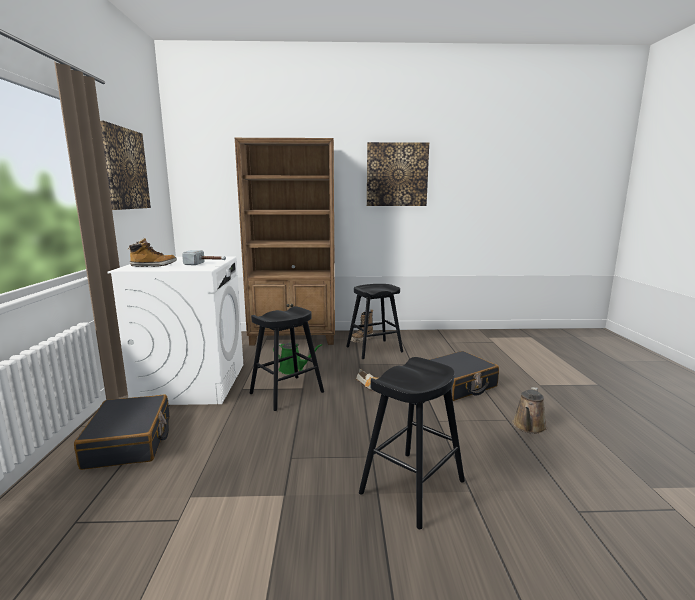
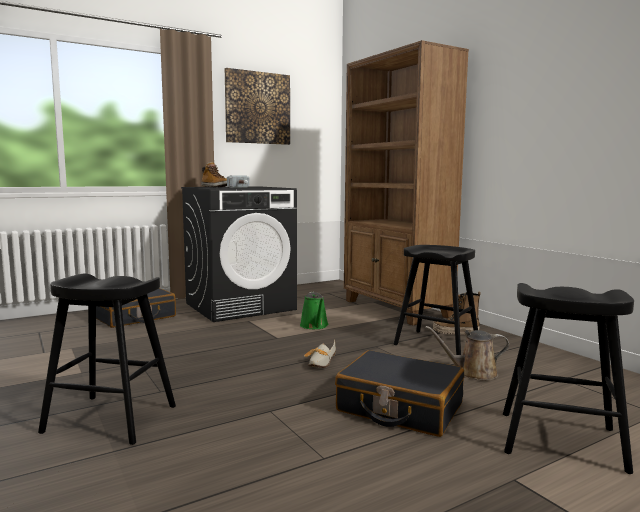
camera: 60 degrees right, 5 degrees down
(192, 383) = (240, 306): white washing machine -> black washing machine
(287, 392) = (259, 335): black stool -> black stool (561, 441)
(397, 175) = (551, 78): picture -> none
(529, 427) = (317, 478): brown watering can -> brown watering can (473, 373)

